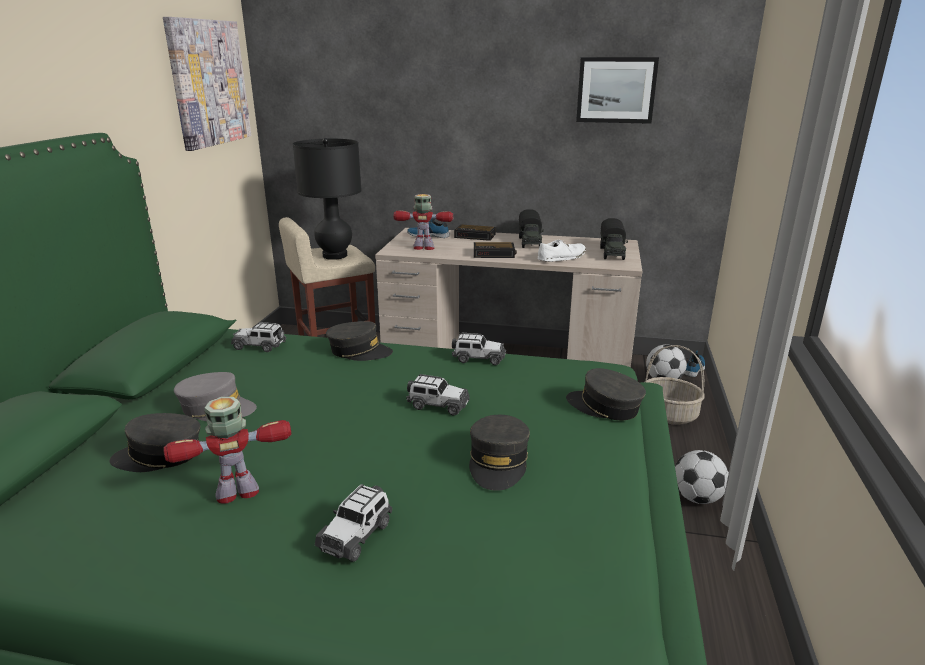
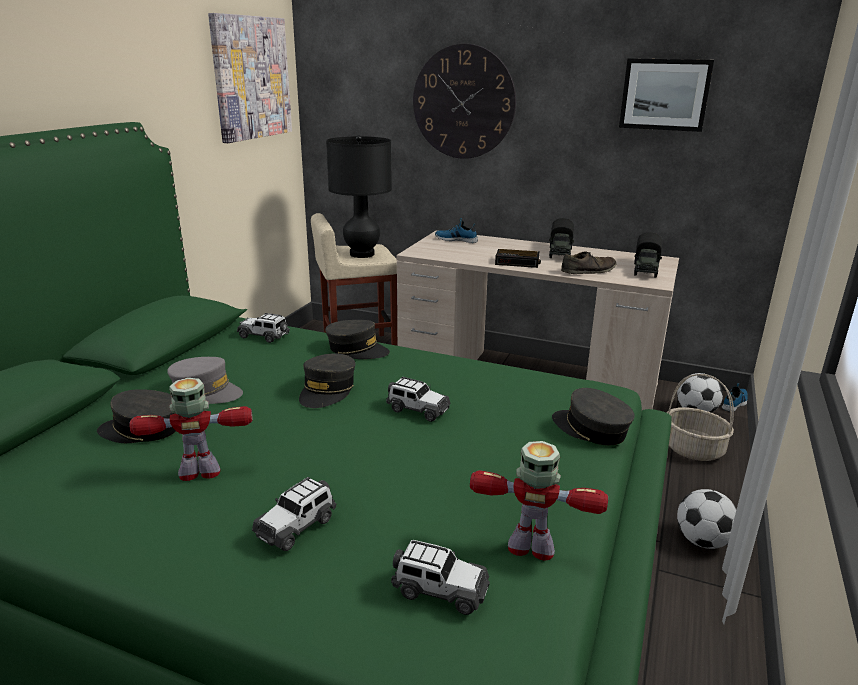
camera: 10 degrees right, 0 degrees up
(424, 248) = (447, 252): toy robot -> toy robot (532, 548)
(425, 102) = (463, 102): none -> wall clock
(475, 236) = (505, 243): alarm clock -> none
(478, 358) = (474, 367): toy car -> toy car (440, 590)
(498, 462) = (460, 473): grey cap -> grey cap (327, 390)
(562, 257) = (588, 270): white shoe -> brown shoe

